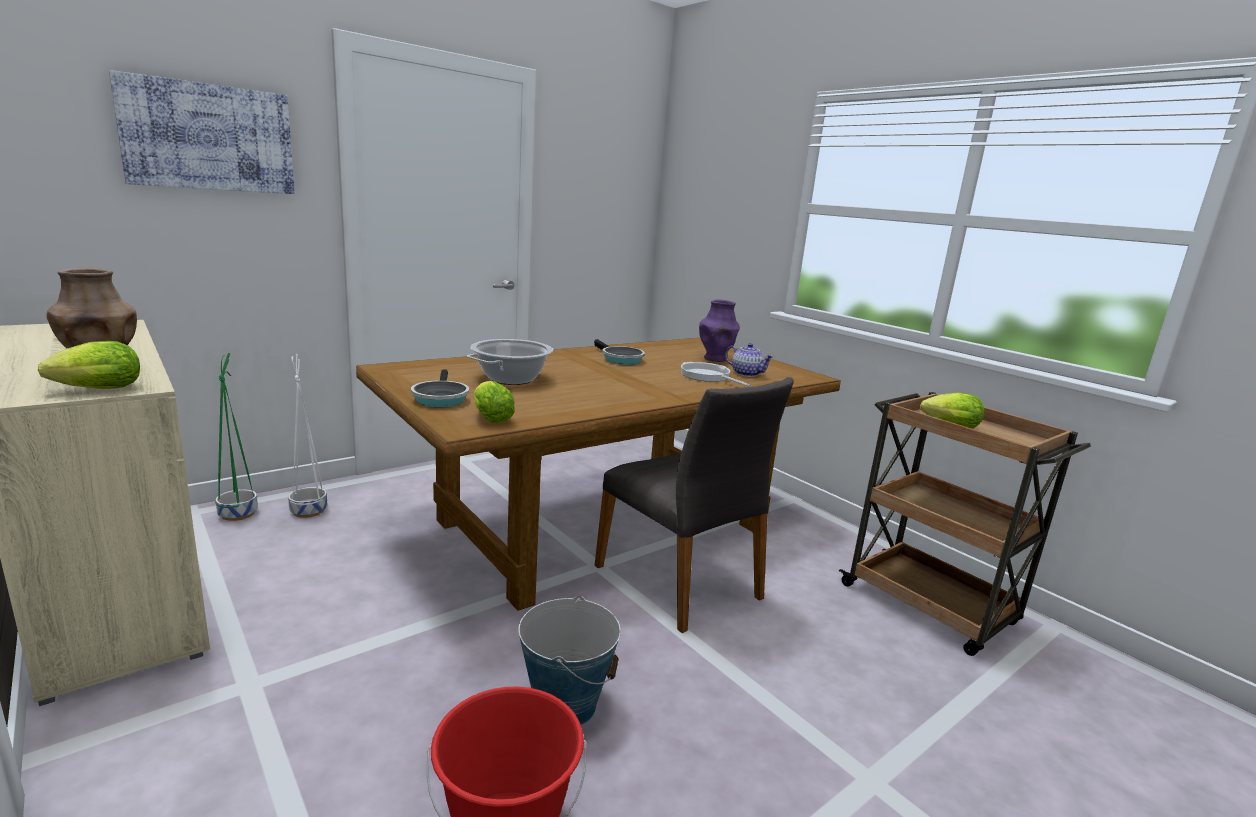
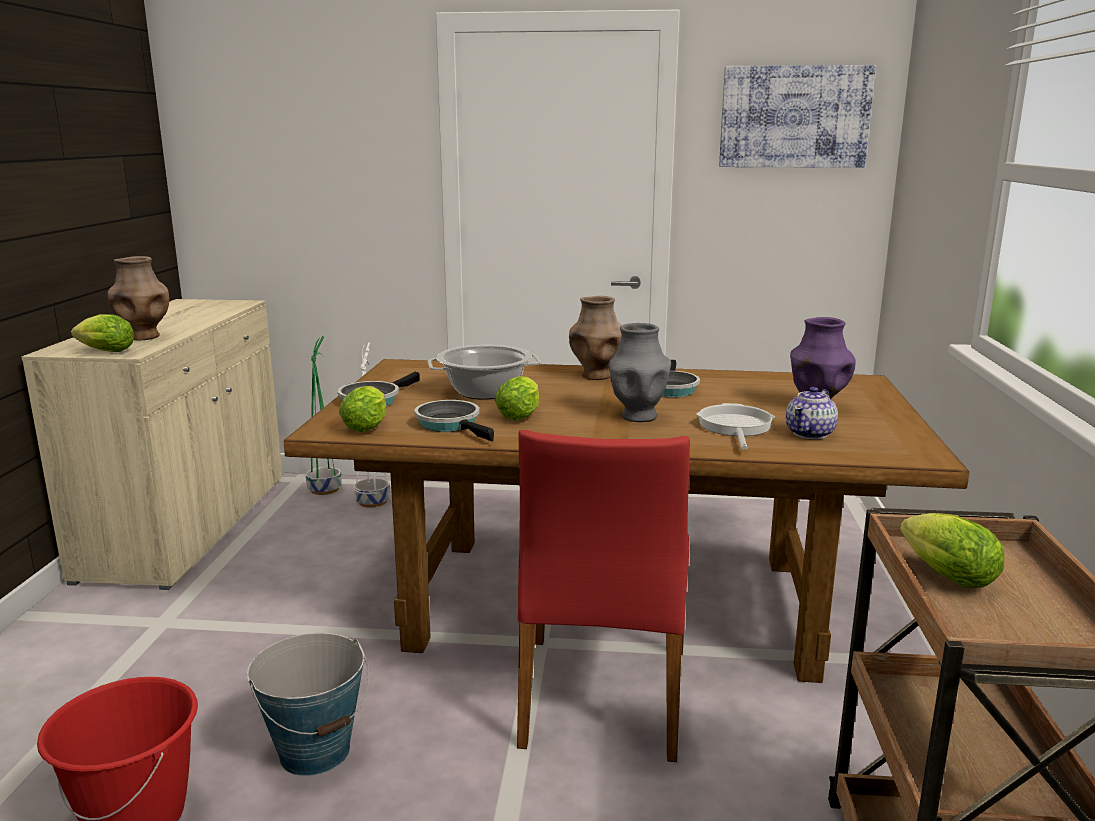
camera: 45 degrees right, 0 degrees up
(209, 137) = (326, 136): picture -> picture (794, 117)
(548, 405) = (451, 424): none -> frying pan
(557, 357) = (596, 376): none -> brown vase
(577, 390) = (521, 415): none -> lettuce
(646, 379) = (638, 417): none -> grey vase
(680, 582) = (602, 697): grey chair -> red chair
(746, 373) = (810, 433): teapot -> teapot turned 45 degrees clockwise

